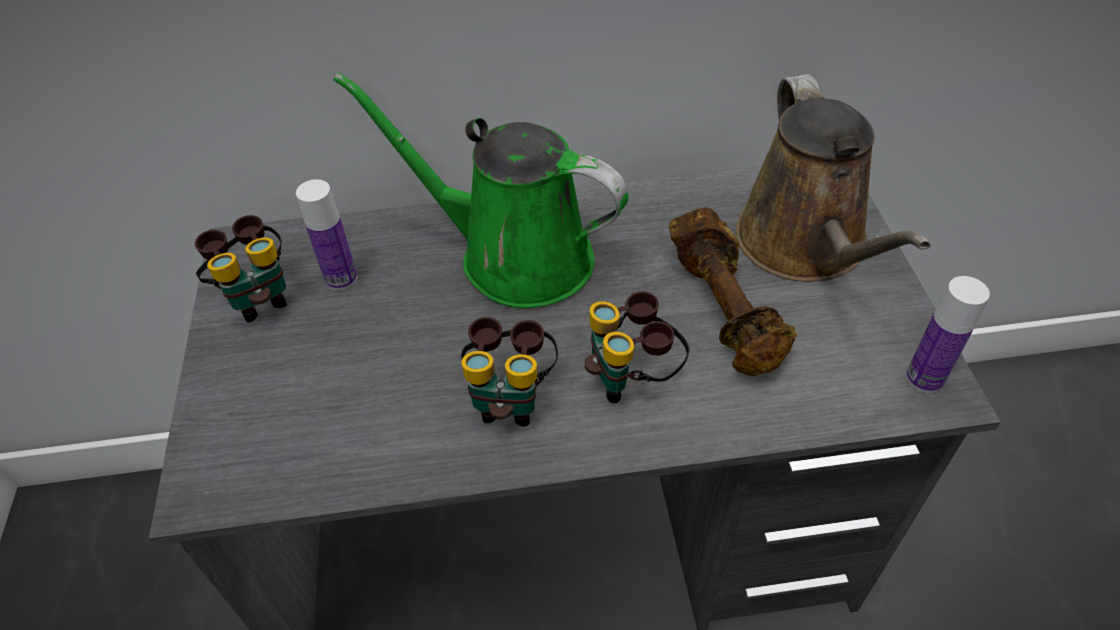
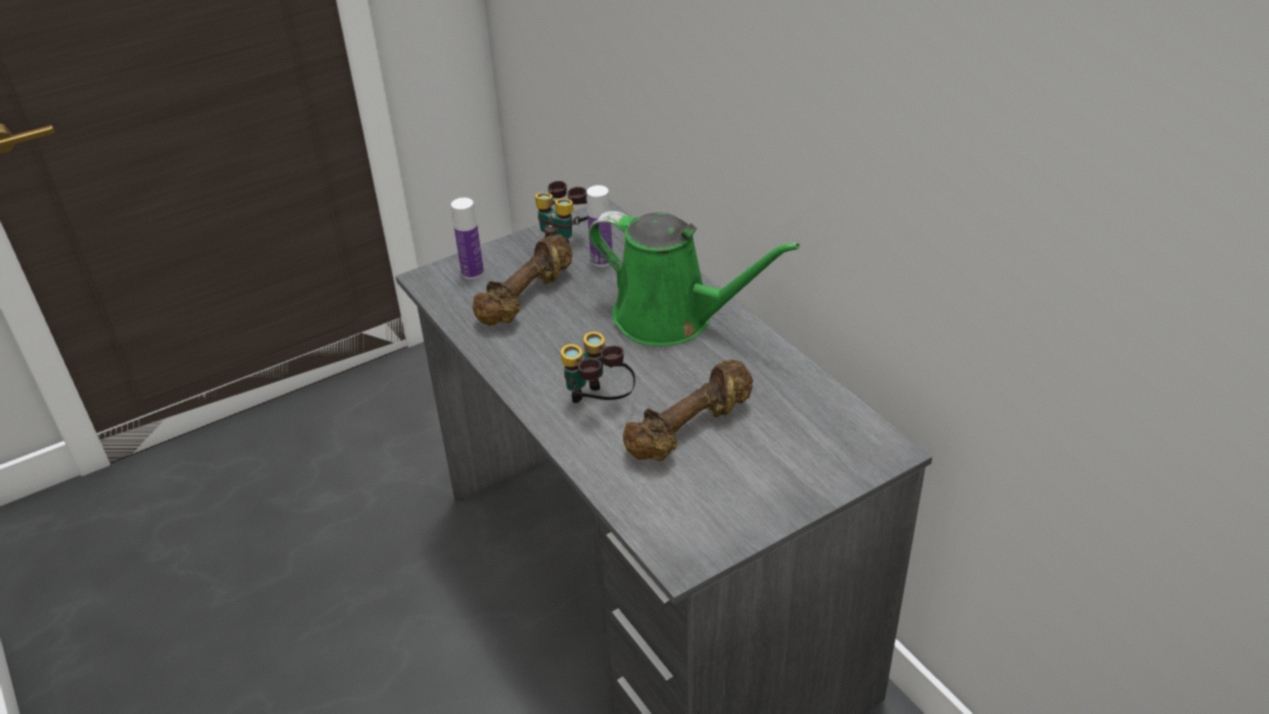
camera: 65 degrees right, 10 degrees down
(356, 382) = (527, 297): none -> brown dumbbell
(510, 398) = (551, 358): binoculars -> none
(513, 256) = (672, 319): green watering can -> green watering can turned 120 degrees clockwise
(805, 246) = (791, 454): brown watering can -> none
(924, 378) = (690, 547): bottle -> bottle (472, 273)

